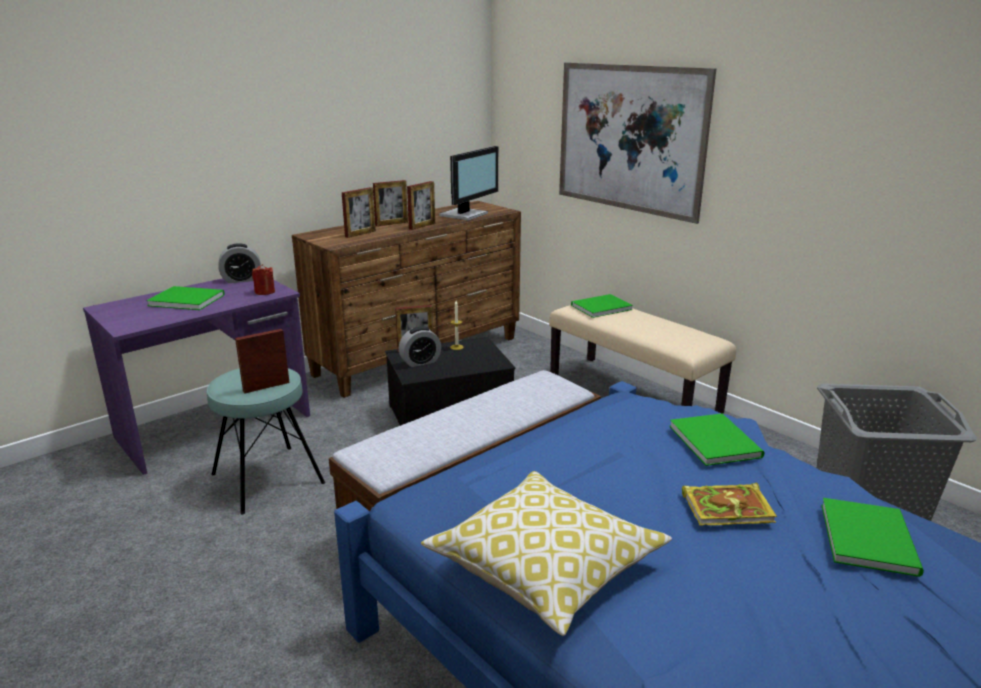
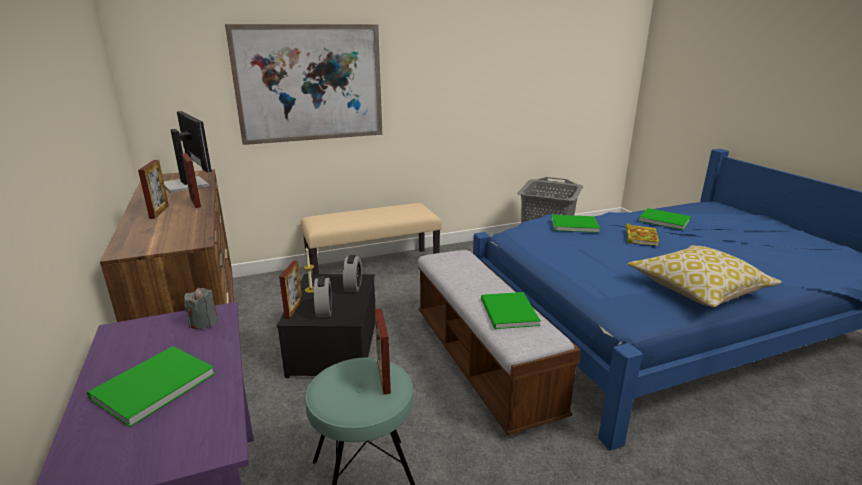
camera: 70 degrees left, 0 degrees up
(241, 280) = (124, 337): alarm clock -> alarm clock (353, 286)
(265, 292) = (204, 322): red candle -> grey candle
(360, 234) = (173, 227): picture frame -> none
(599, 307) = (333, 218): green book -> green book (508, 313)

